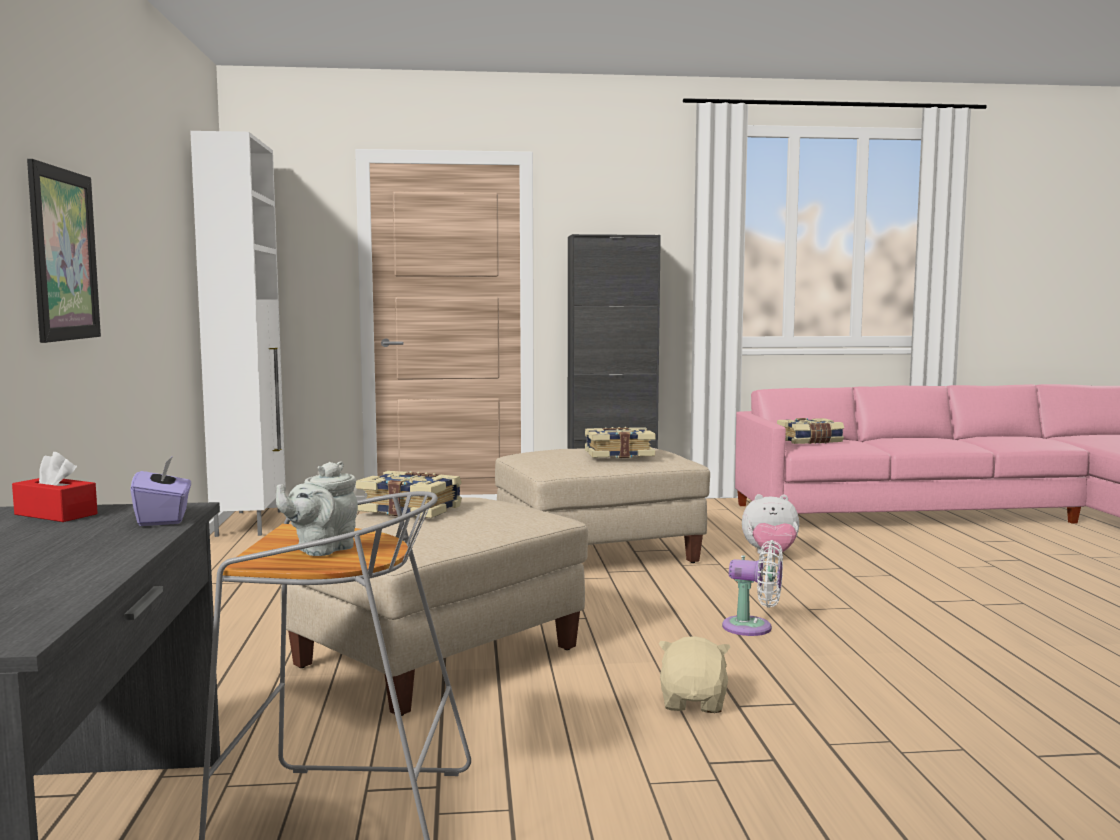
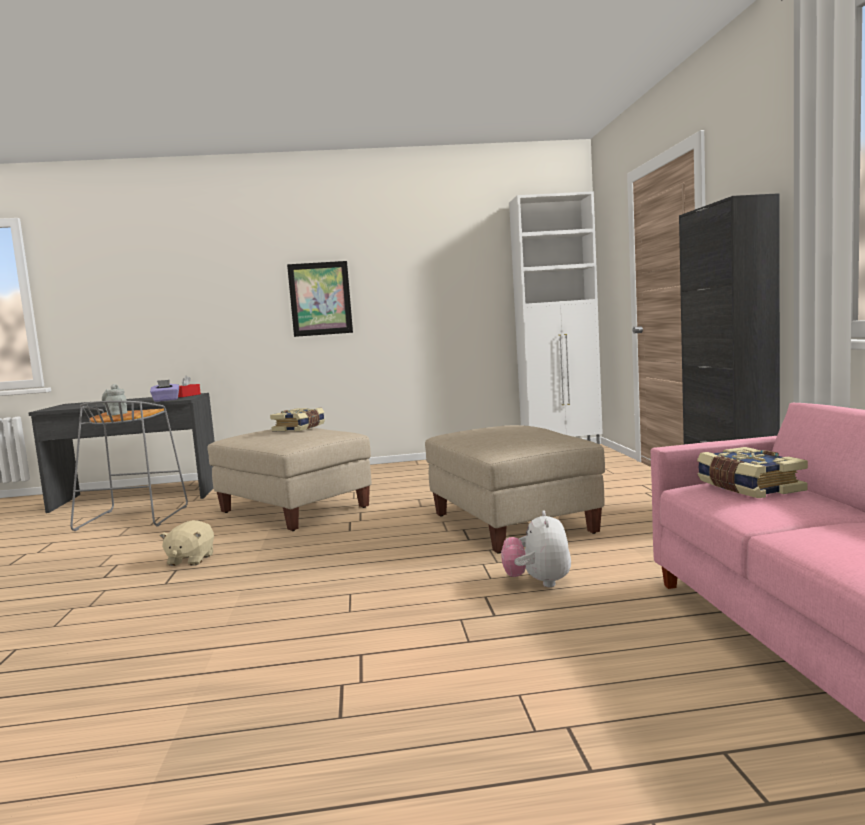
camera: 90 degrees right, 0 degrees up
(618, 454) = (494, 435): book -> none
(694, 702) = (190, 560): beige plush toy -> beige plush toy turned 90 degrees clockwise
(753, 628) = (309, 574): white fan -> none

